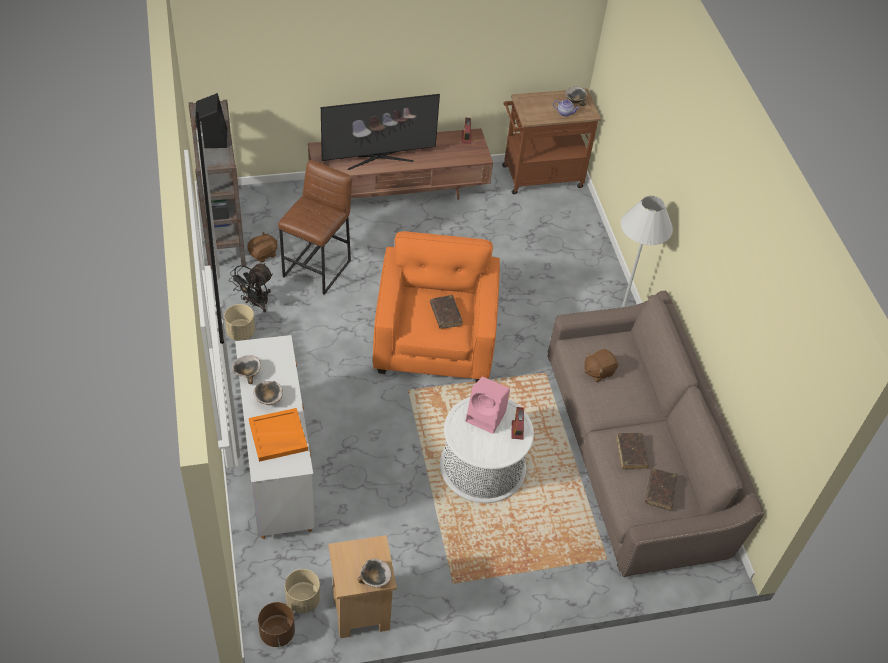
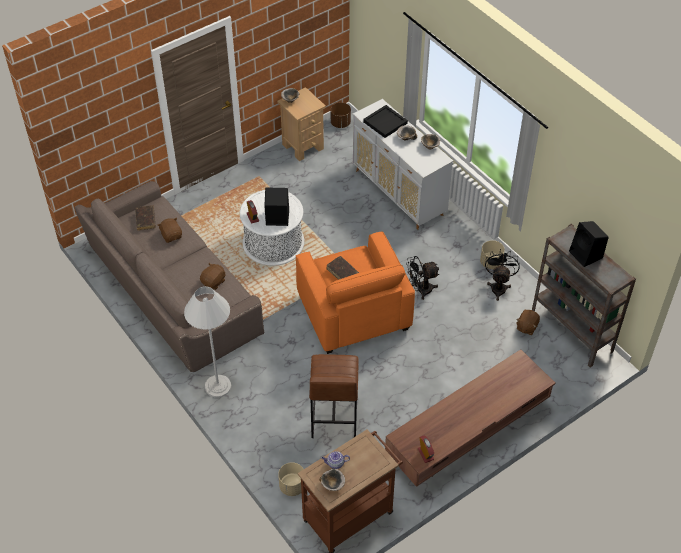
camera: 160 degrees right, 0 degrees up
(277, 436) = (385, 122): orange tray -> black tray
(303, 599) = (337, 140): beige planter -> beige planter (292, 486)
(317, 268) = (478, 333): brown stool -> brown stool (334, 419)
(343, 334) = (420, 290): none -> black fan
(378, 158) = (486, 393): television -> none
(486, 417) = (276, 217): pink speaker -> black speaker
(631, 453) = (171, 235): brown book -> brown plush toy

